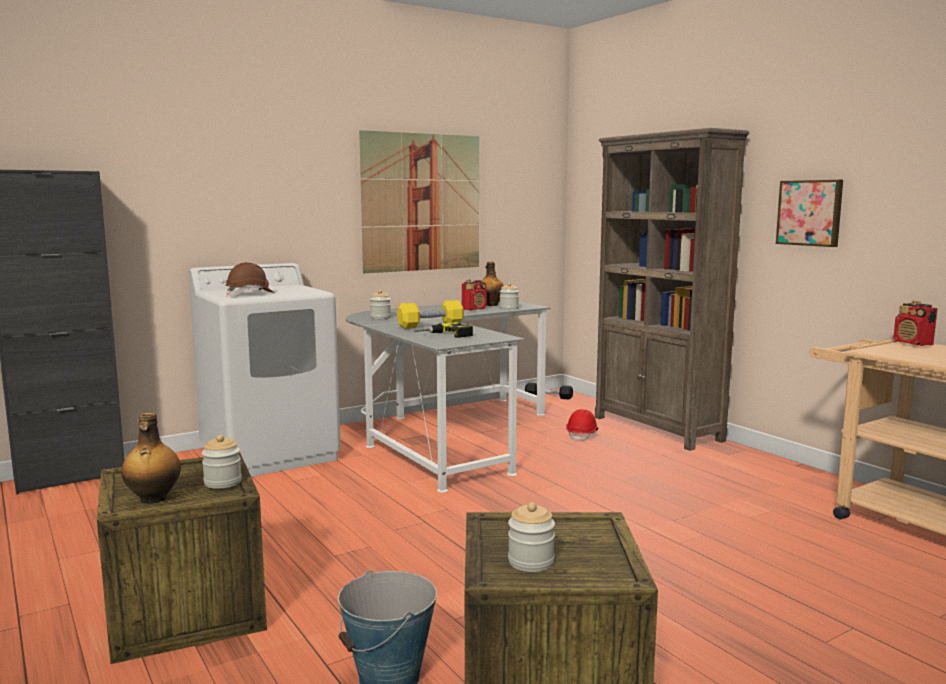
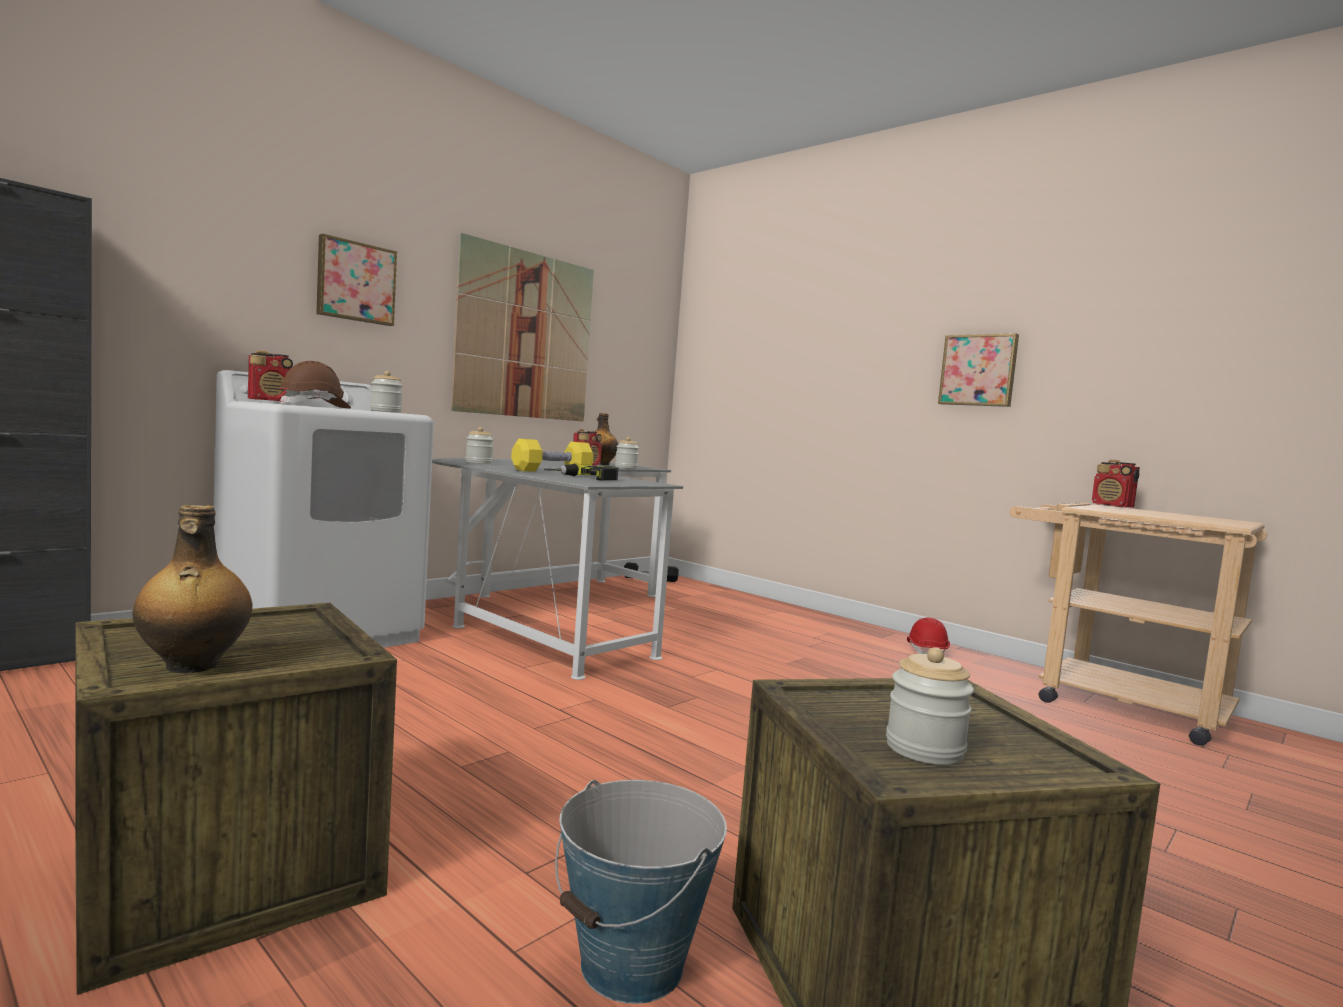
camera: 15 degrees left, 5 degrees down
(222, 482) = (320, 641): jar -> jar (385, 411)
(223, 288) = (270, 400): none -> radio
(280, 185) = (355, 282): none -> picture
(582, 435) = (712, 617): red hard hat -> red hard hat (926, 652)
(657, 429) = (789, 612): brown bookcase -> none

